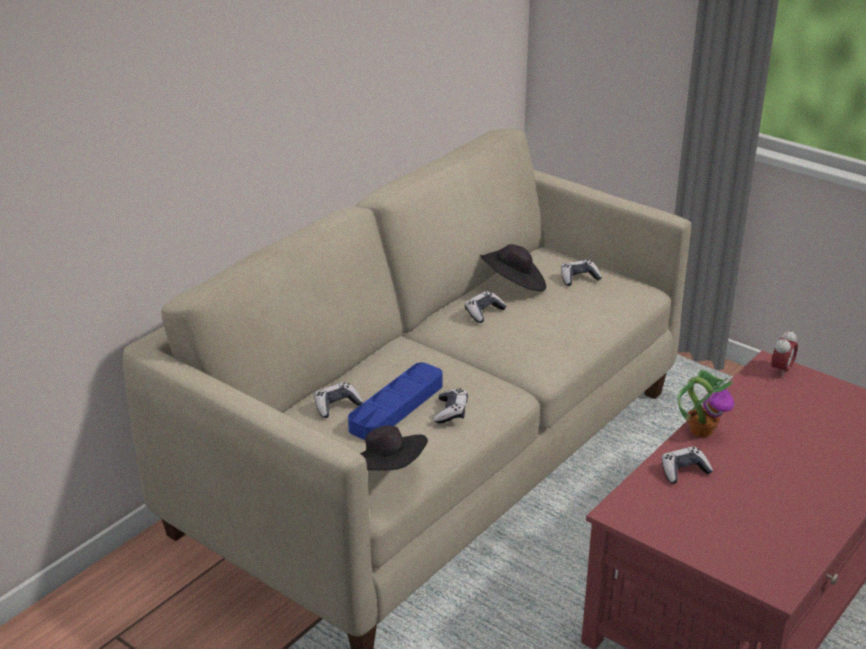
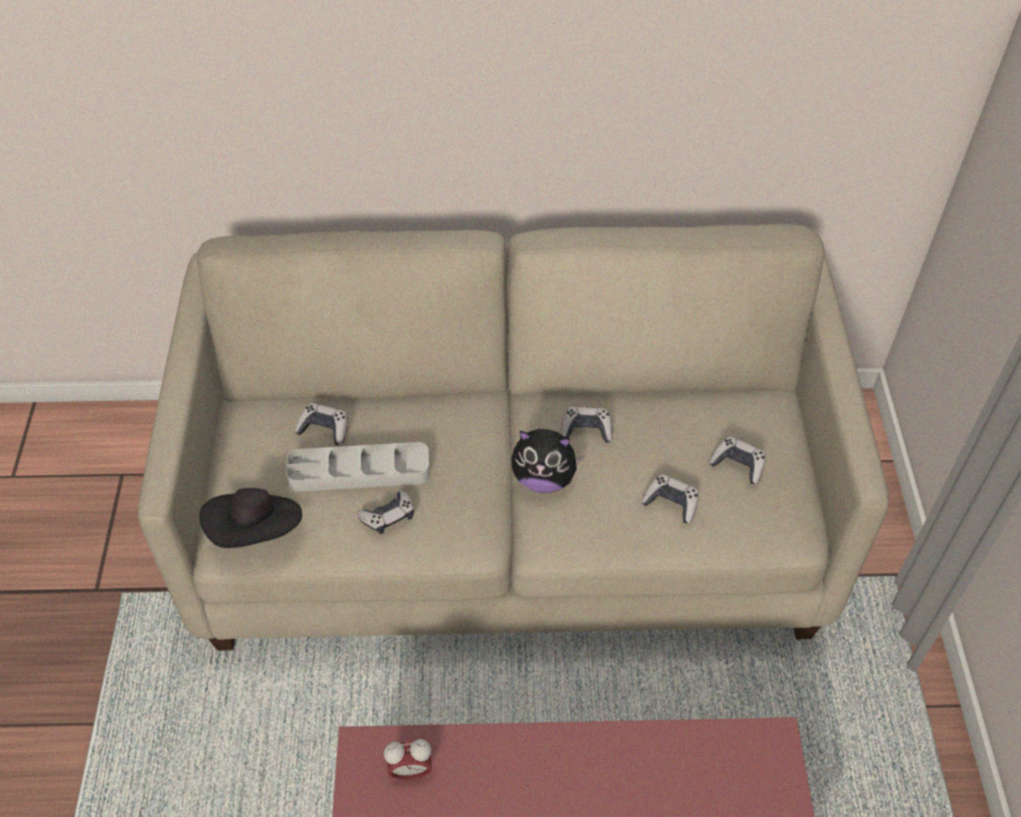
camera: 50 degrees right, 20 degrees up
(396, 407) = (359, 472): blue tray -> grey tray
(497, 346) = (544, 478): none -> plush toy
(513, 284) = (665, 419): black hat -> none
(684, 471) = (483, 771): game controller -> game controller (671, 503)
(701, 430) = (574, 745): potted plant -> none
(781, 371) = (771, 761): alarm clock -> alarm clock (410, 771)

